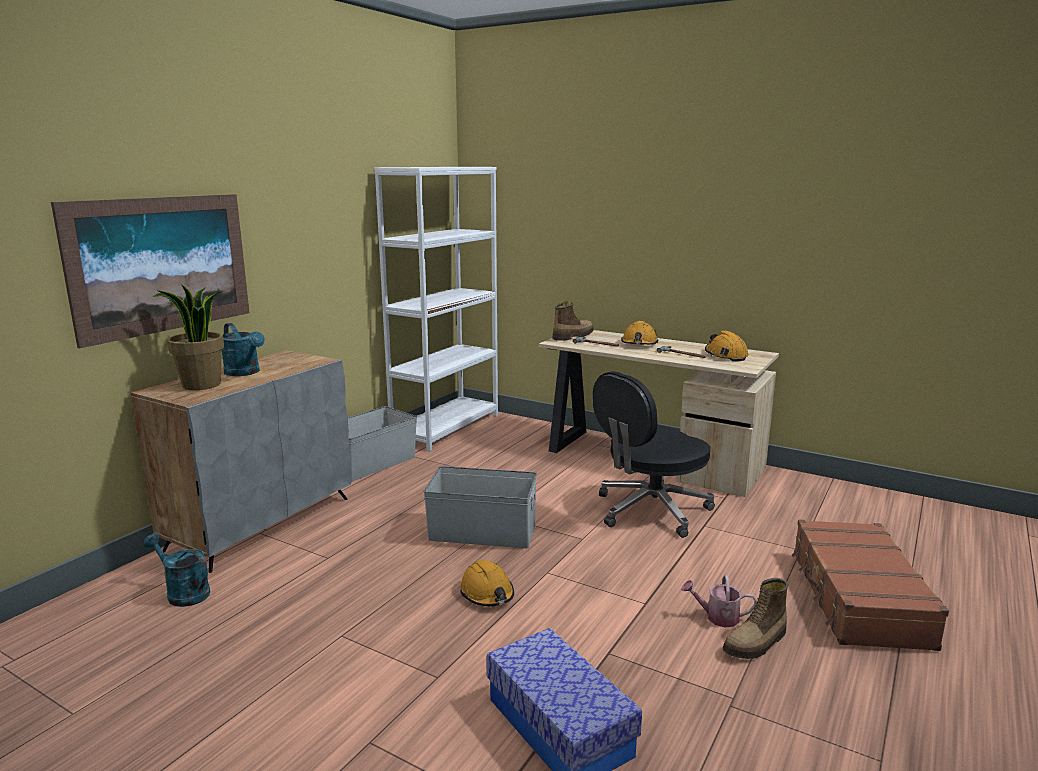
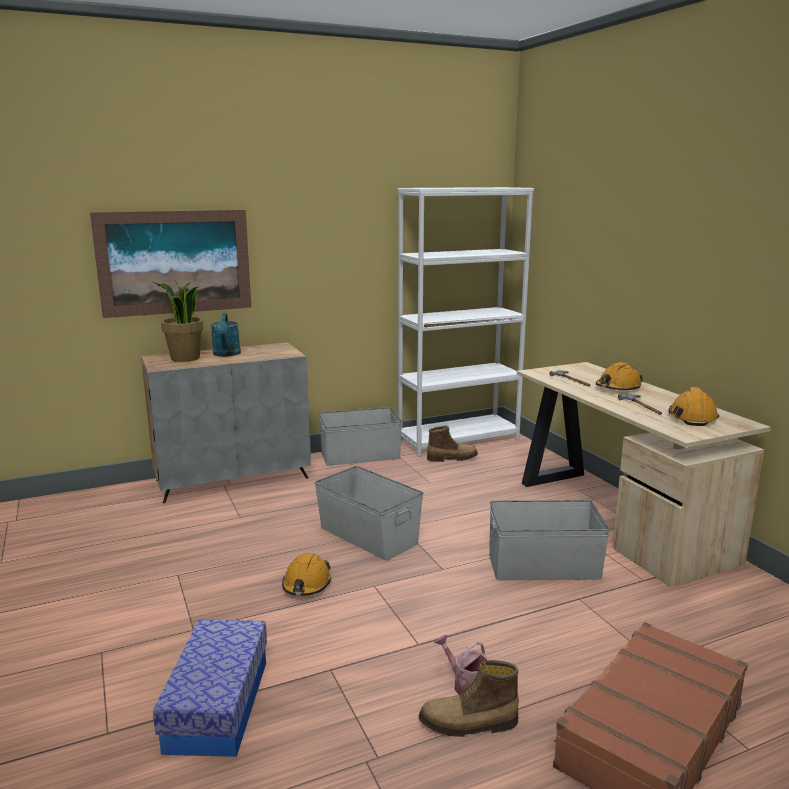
camera: 35 degrees right, 0 degrees up
(183, 593) = (133, 511): turquoise watering can -> none
(572, 336) = (563, 369): boot -> boot (452, 458)
(650, 510) = (543, 566): black office chair -> grey storage box

